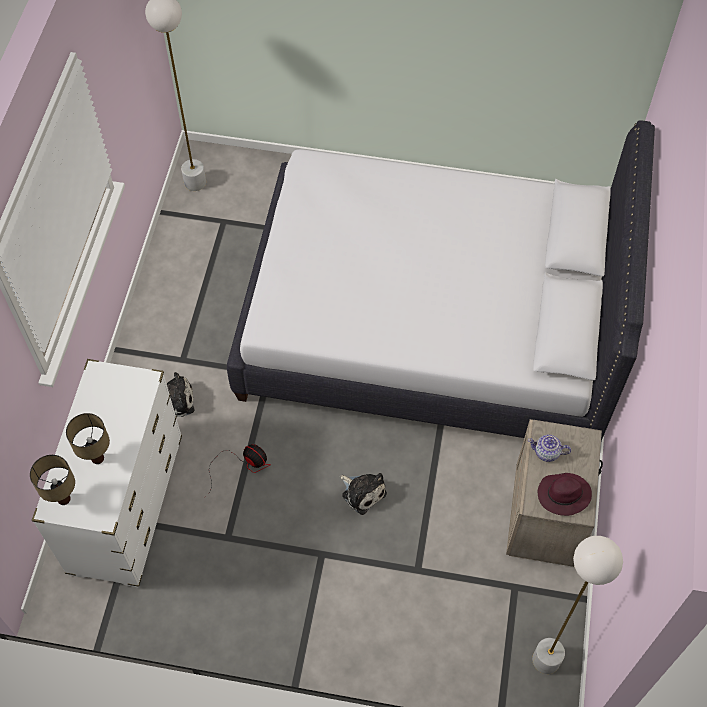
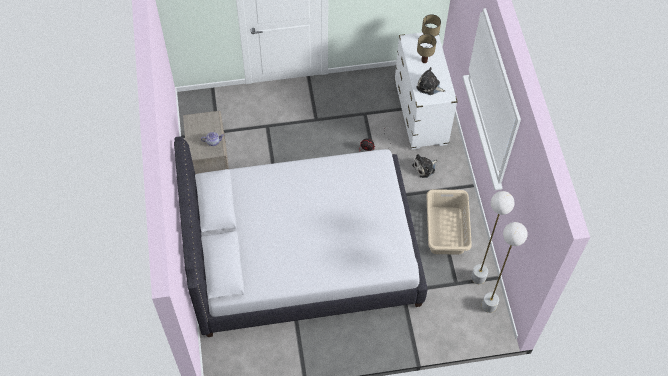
camera: 160 degrees right, 0 degrees up
(198, 294) = (445, 231): none -> beige laundry basket
(362, 492) = (307, 152): plush toy -> plush toy (429, 86)
(546, 660) = (195, 106): white floor lamp -> white floor lamp (478, 277)
(563, 495) = (200, 124): purple hat -> none

